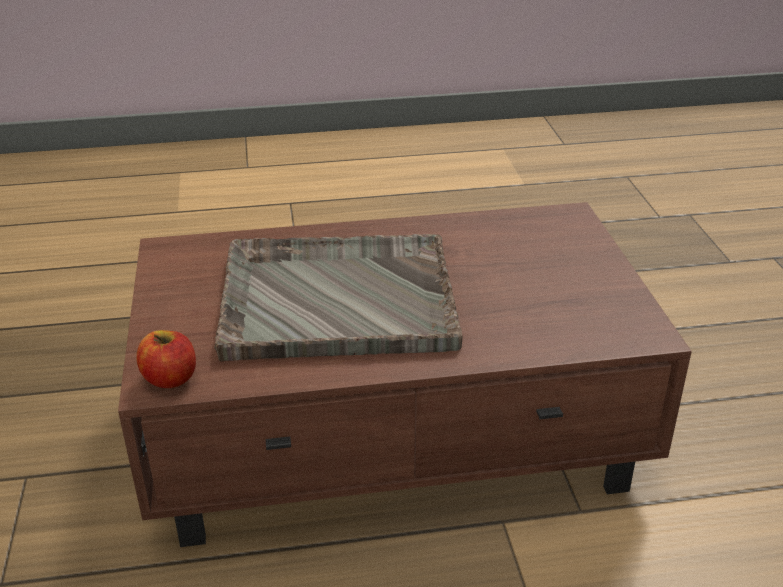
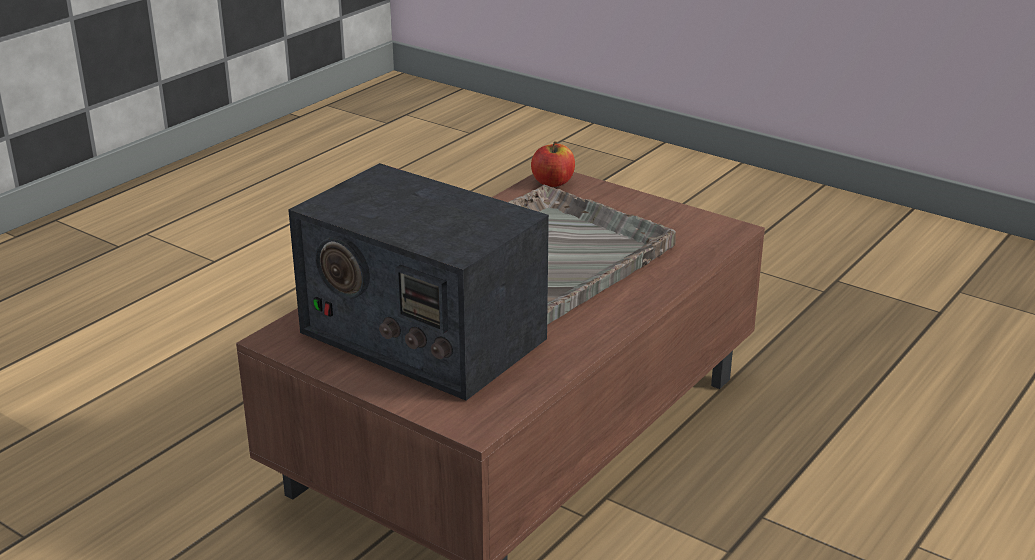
camera: 135 degrees right, 5 degrees down
(532, 282) = (421, 335): none -> radio

